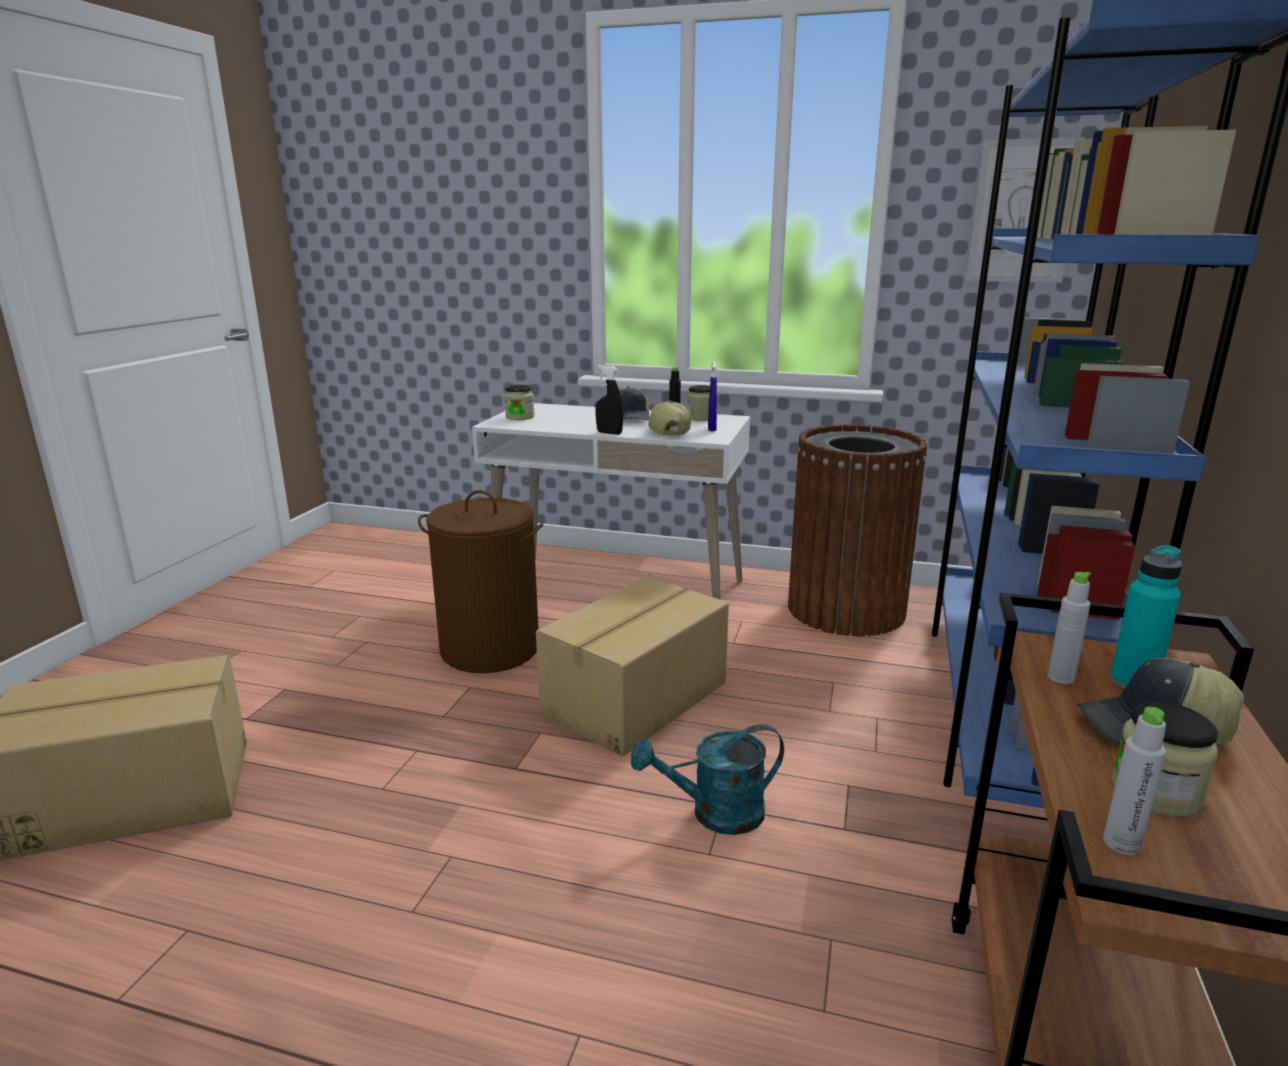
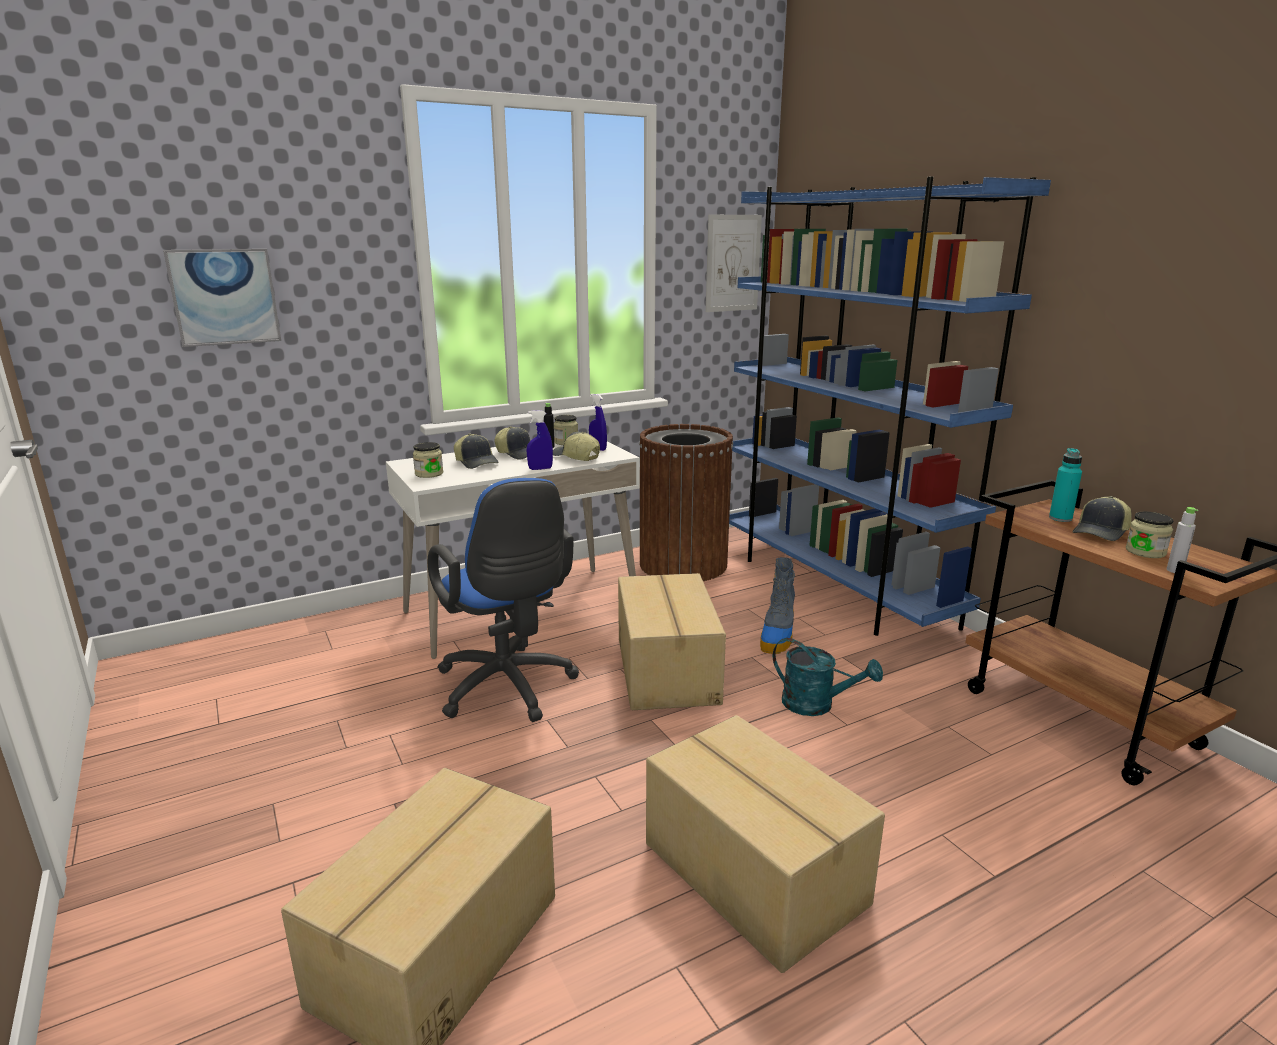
camera: 45 degrees left, 0 degrees up
(358, 913) = (752, 875): none -> cardboard box
(426, 231) = (224, 297): none -> picture
(489, 649) = (508, 689): brown laundry basket -> blue office chair
(578, 417) = (477, 462): none -> cap
(609, 433) = (540, 469): black spray bottle -> blue spray bottle
(715, 814) = (816, 705): turquoise watering can -> turquoise watering can turned 90 degrees counterclockwise
(813, 724) = (778, 635): none -> boot
(1060, 677) = (1043, 526): grey bottle -> none

